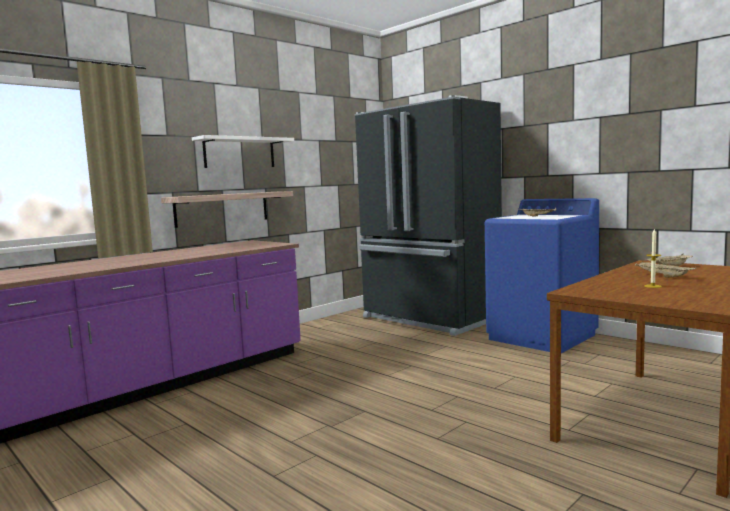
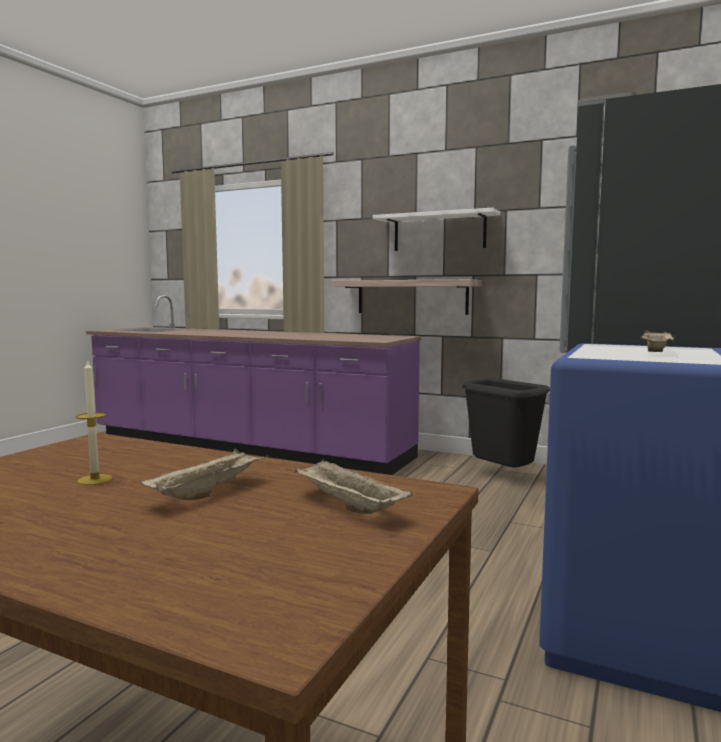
camera: 70 degrees right, 0 degrees up
(332, 328) = (502, 476): none -> black trash can

